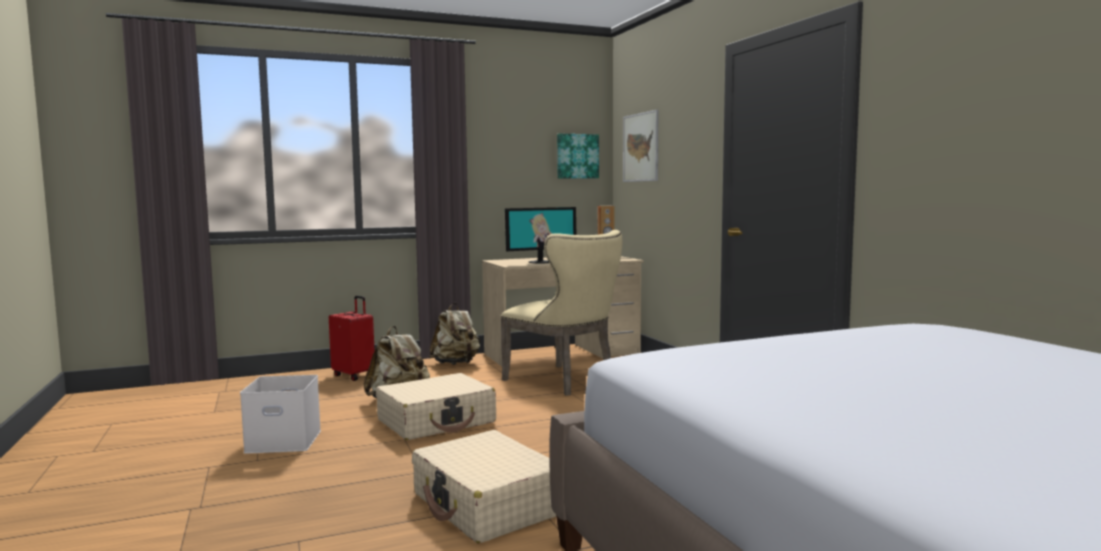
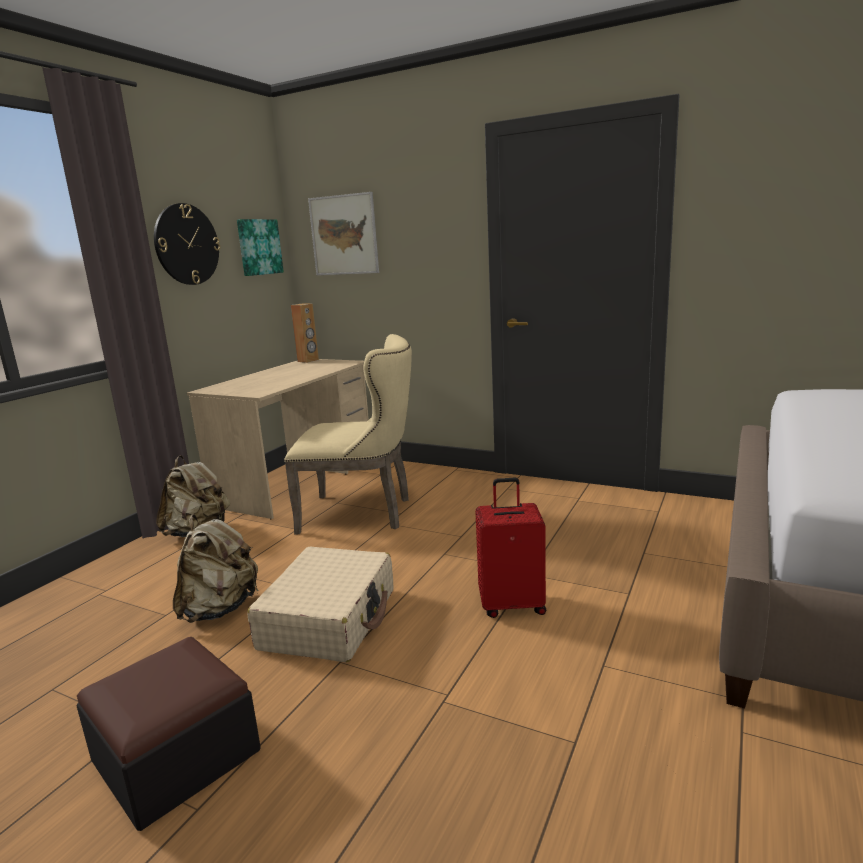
camera: 40 degrees left, 10 degrees up
(282, 442) = (176, 756): white storage box -> ottoman
(354, 375) = (82, 598): red suitcase -> red suitcase (512, 604)
(487, 504) = (587, 697): beige suitcase -> none
(505, 151) = (186, 244): none -> wall clock
(541, 262) = (274, 382): monitor -> none

